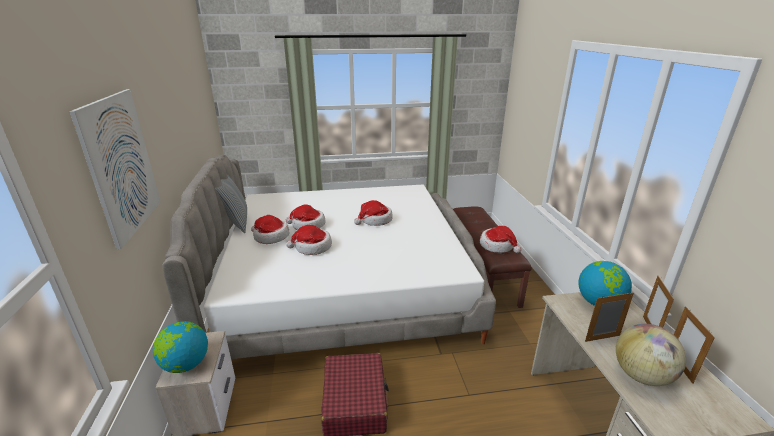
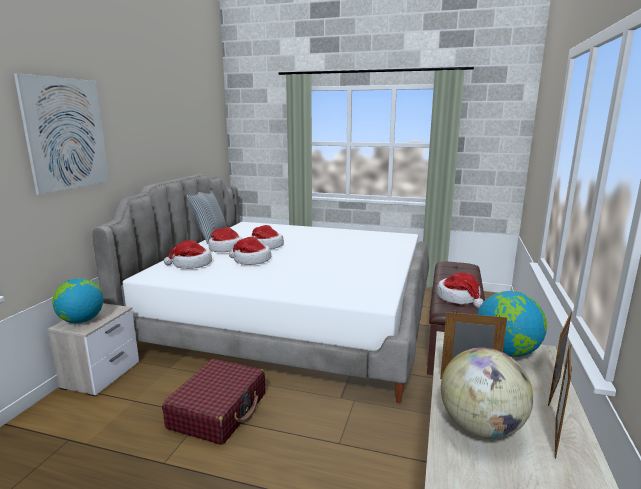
camera: 25 degrees right, 10 degrees down
(375, 220) = (332, 252): hat -> hat (191, 264)

